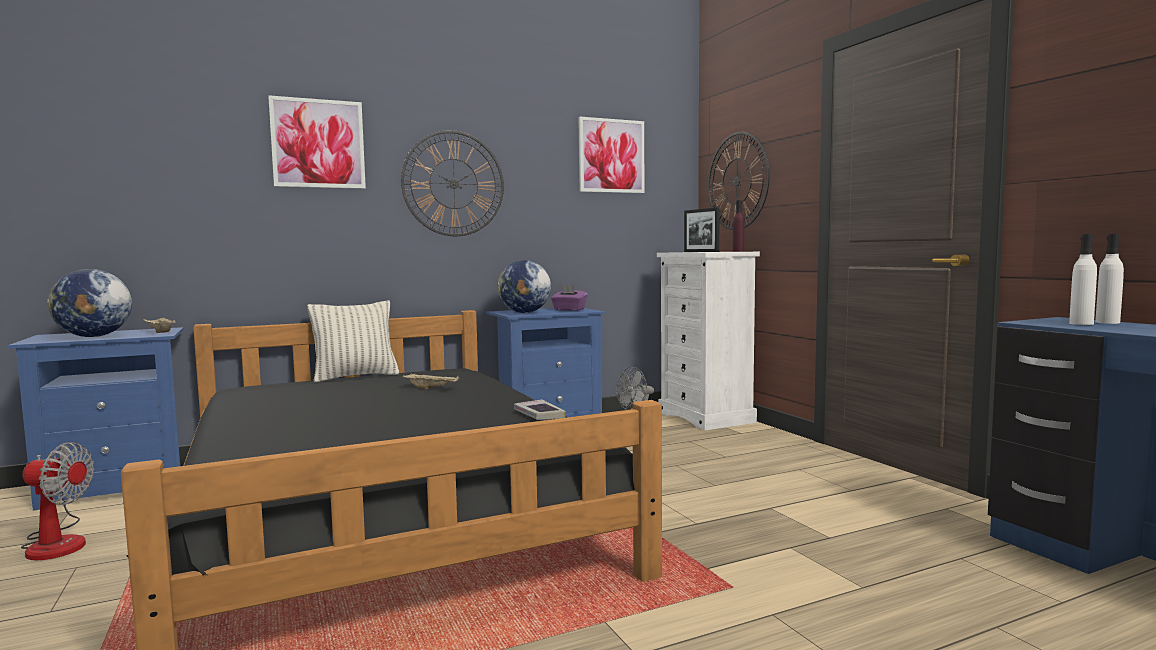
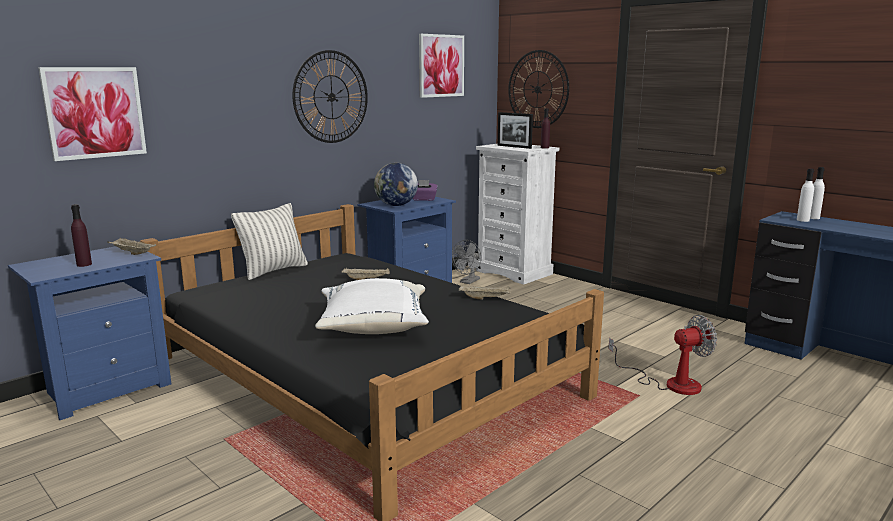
camera: 20 degrees left, 10 degrees up
(57, 542) = (134, 441): fan -> fan (670, 383)
(93, 336) = (84, 264): globe -> purple bottle
(318, 144) = (228, 68): picture -> picture (95, 112)
(346, 431) = (373, 327): none -> white pillow
(539, 415) = (485, 298): book -> beige tray

